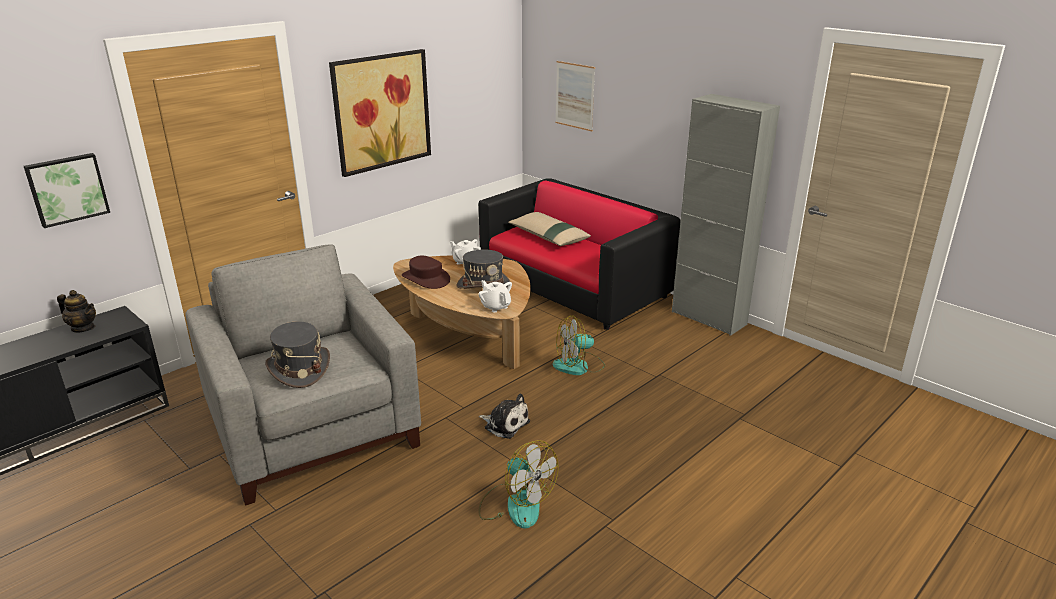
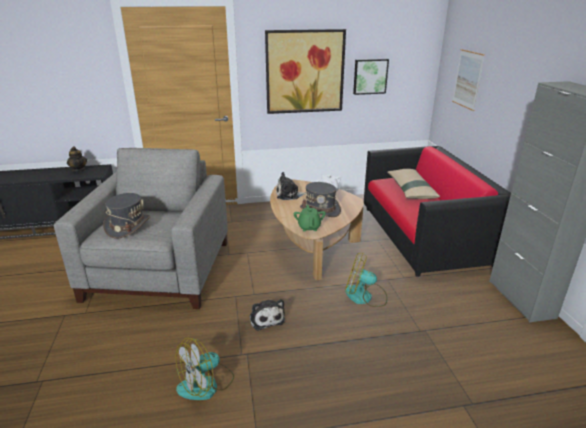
camera: 35 degrees right, 0 degrees up
(67, 189) = (83, 87): picture -> picture (370, 76)
(426, 278) = (289, 195): brown hat -> plush toy
(495, 306) = (309, 227): white teapot -> green teapot
(516, 504) = (206, 384): fan -> fan turned 60 degrees clockwise

